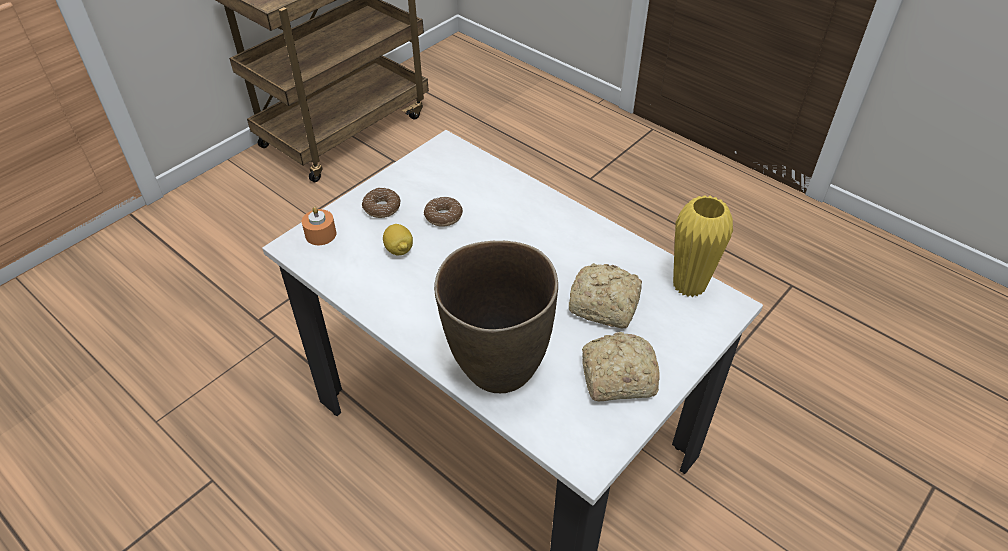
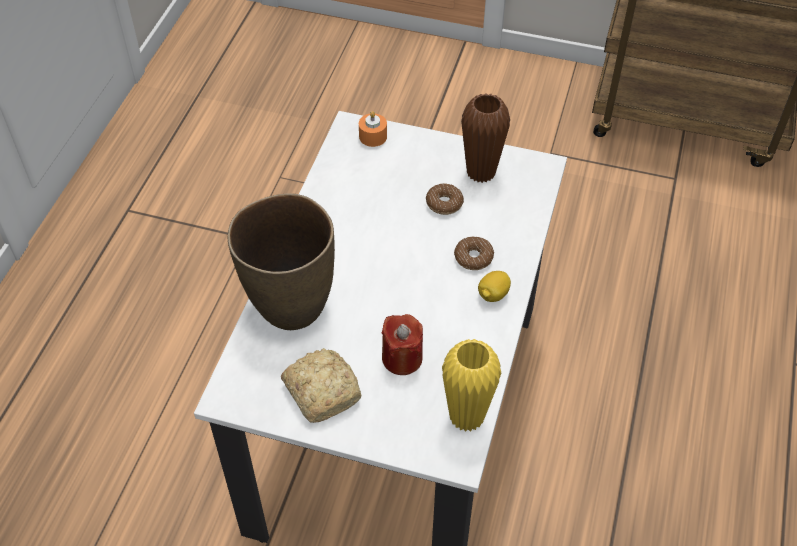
camera: 65 degrees right, 5 degrees up
(382, 208) = (428, 159): donut -> donut (473, 257)
(399, 249) = (385, 191): lemon -> lemon (493, 295)
(424, 182) = (481, 172): none -> brown vase
(606, 306) = (402, 358): bread -> red candle

